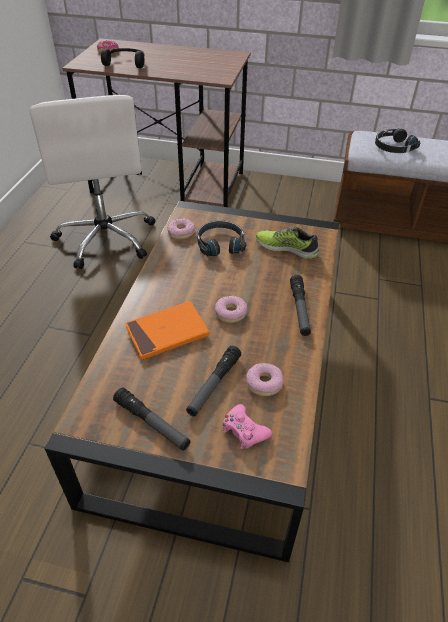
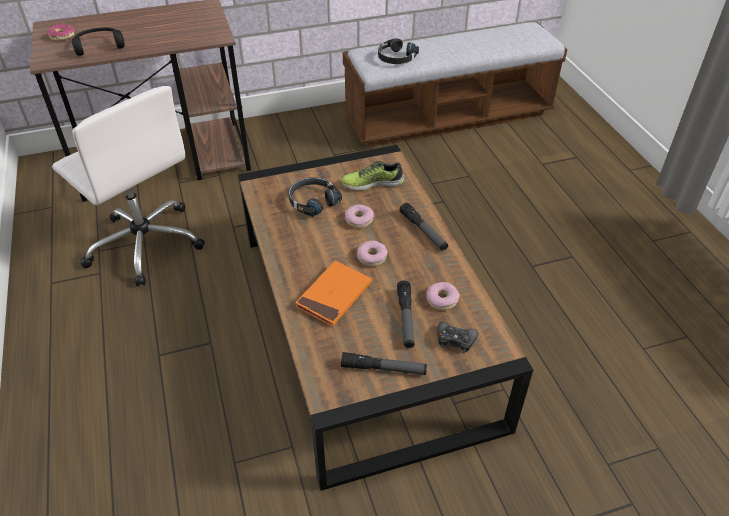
camera: 30 degrees left, 0 degrees up
(181, 232) = (268, 204): donut -> donut (359, 220)
(244, 431) = (455, 340): pink game controller -> black game controller

